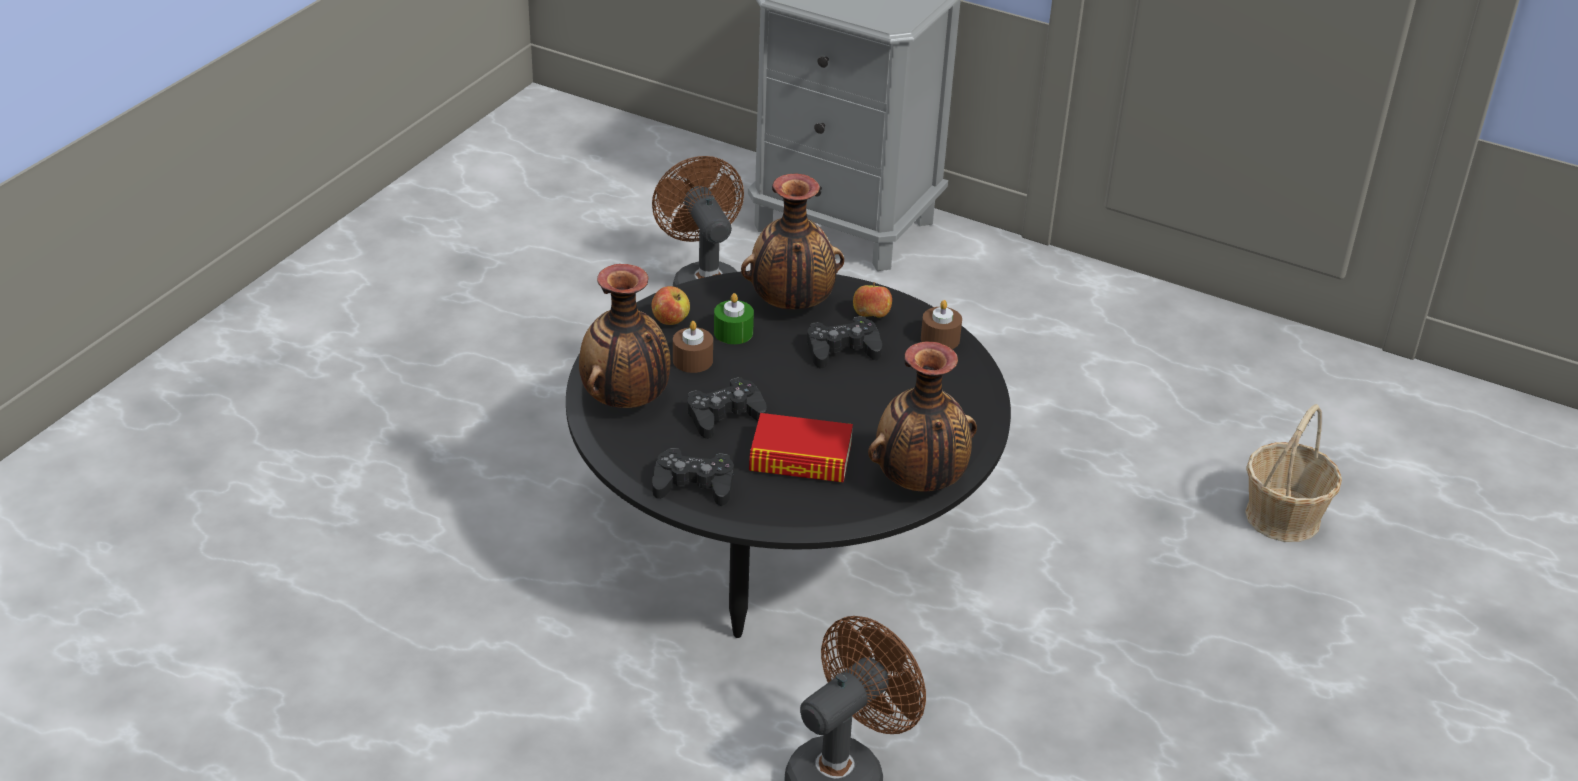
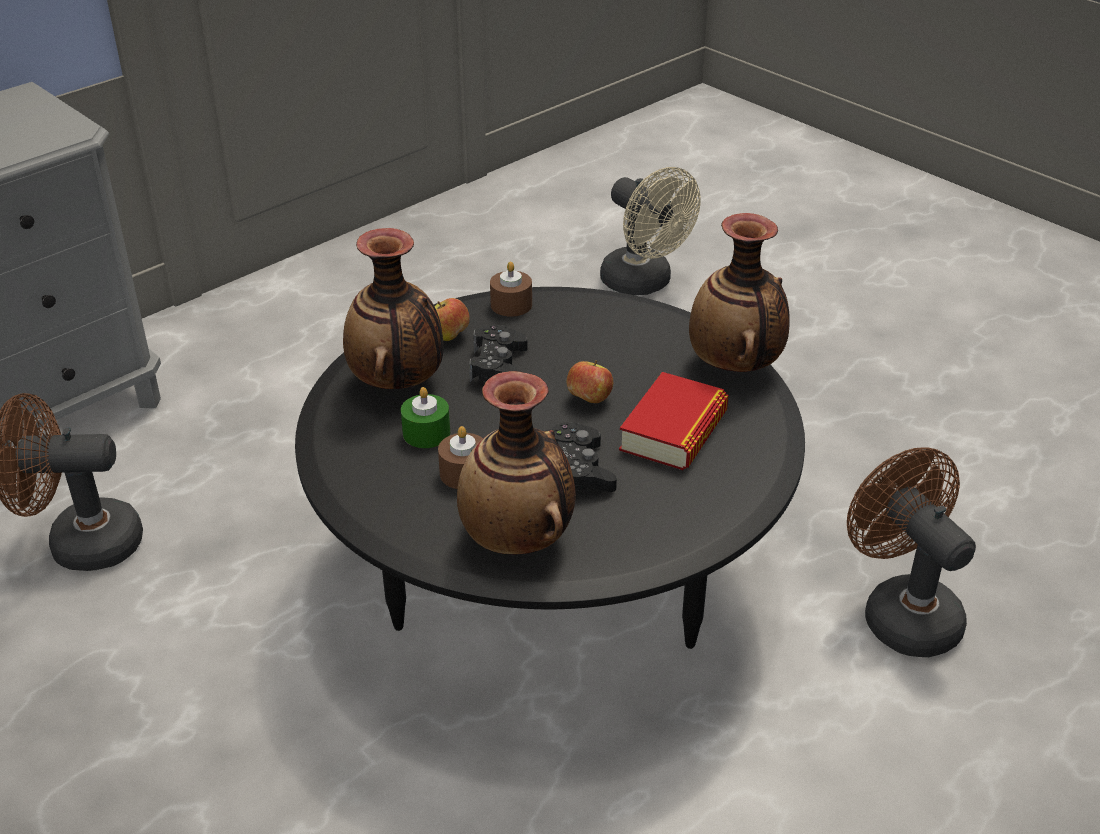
camera: 70 degrees left, 0 degrees up
(670, 321) = (376, 476): apple -> apple (589, 399)
(694, 485) = (695, 515): black game controller -> none
(1283, 517) = (644, 284): basket -> beige fan

